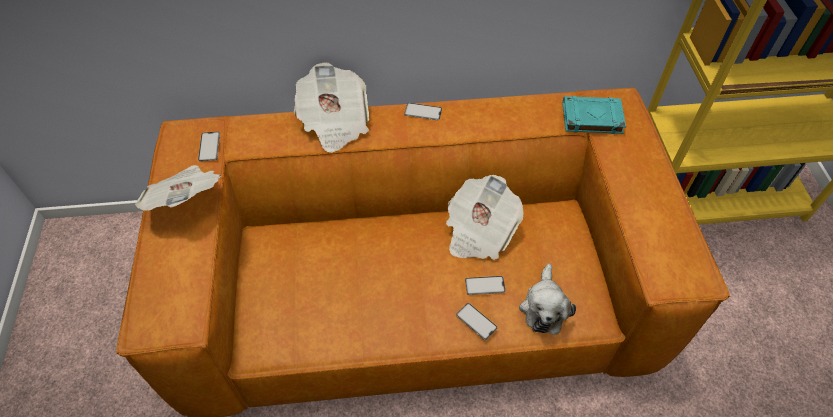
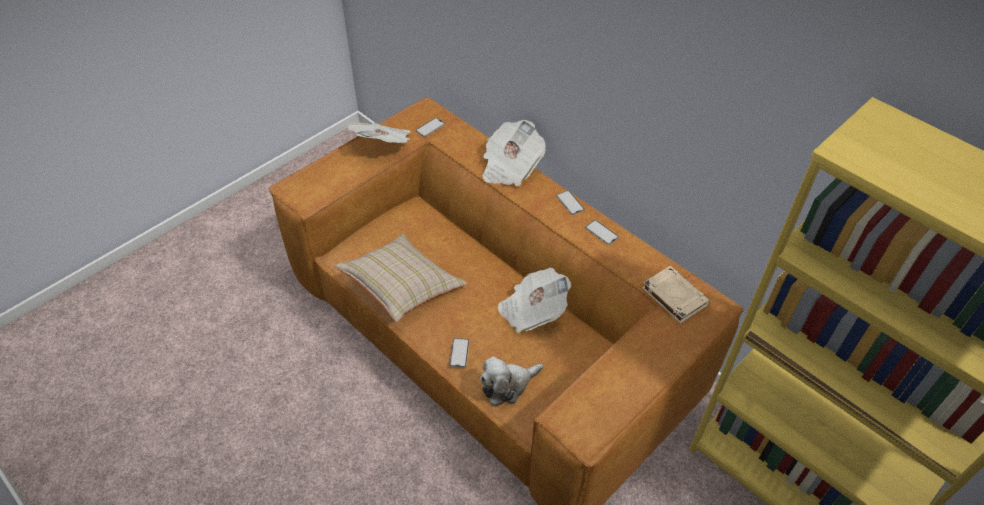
camera: 50 degrees right, 5 degrees down
(354, 318) = (402, 288): none -> beige pillow
(485, 285) = (491, 340): phone -> phone (601, 232)
(591, 118) = (674, 296): turquoise book -> beige book

